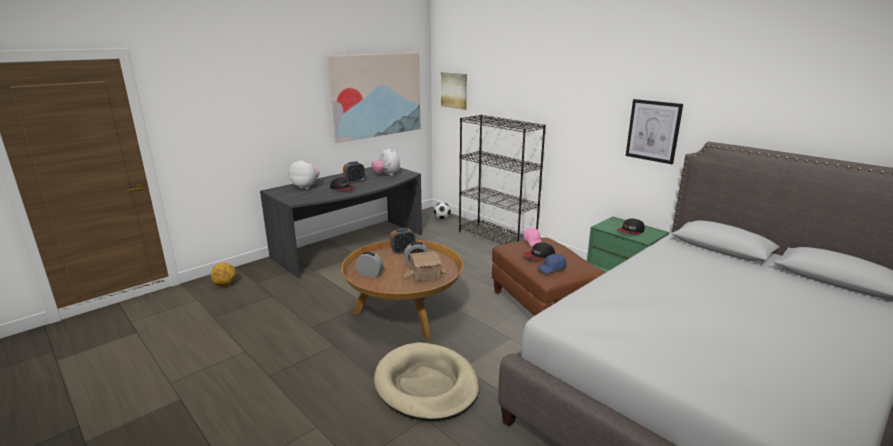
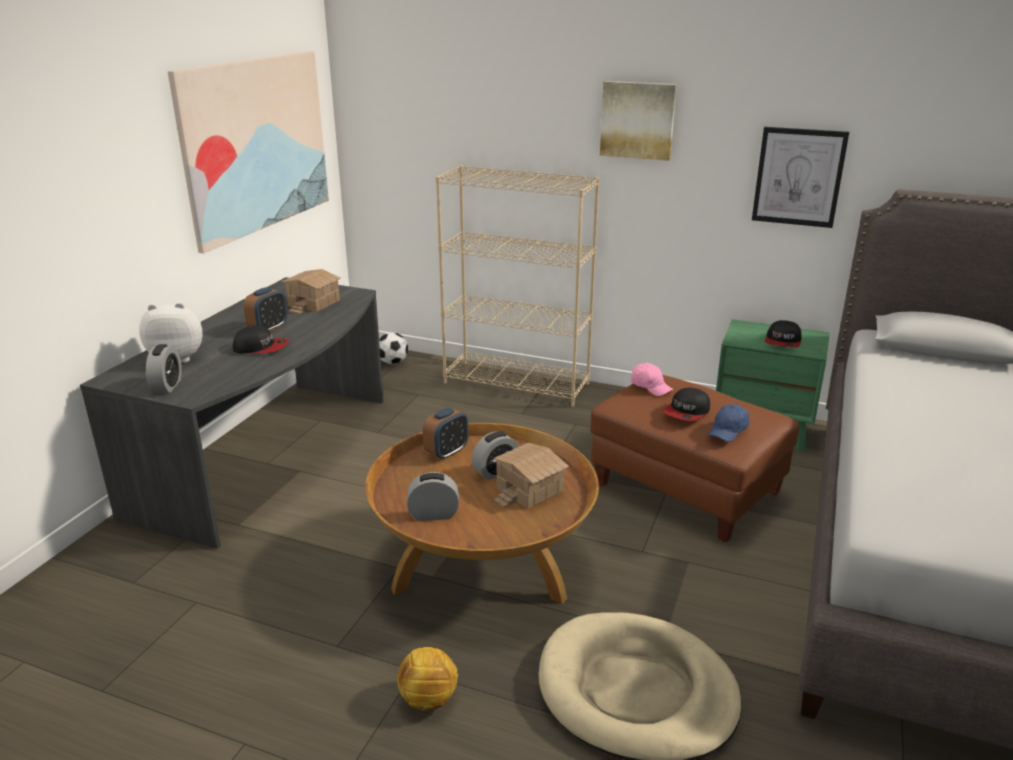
camera: 25 degrees left, 5 degrees up
(225, 284) = (63, 606): football -> football (428, 699)
(290, 196) = (167, 386): none -> alarm clock
(386, 175) = (315, 303): plush toy -> toy house
(454, 90) = (392, 121): picture -> picture (637, 120)
(497, 238) = (517, 383): black bookcase -> beige bookcase

